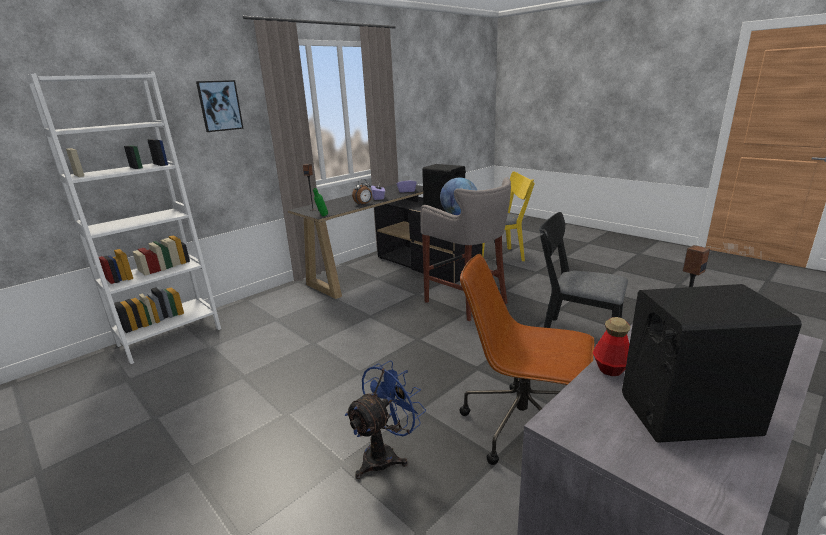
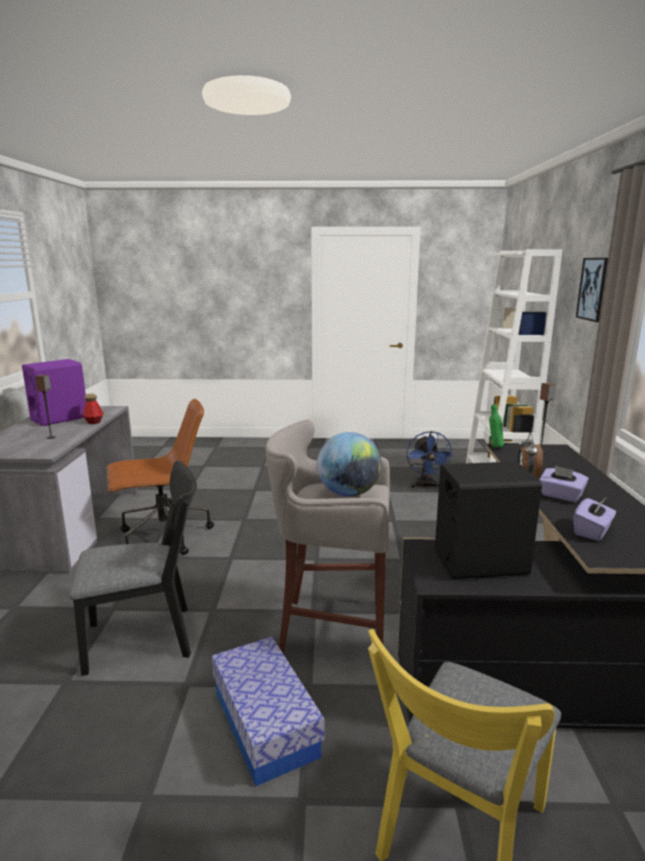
camera: 135 degrees right, 5 degrees down
(385, 454) = (236, 499): blue fan -> blue fan (426, 486)
(533, 288) = (265, 724): none -> storage box
(686, 415) = (60, 418): black speaker -> purple speaker

